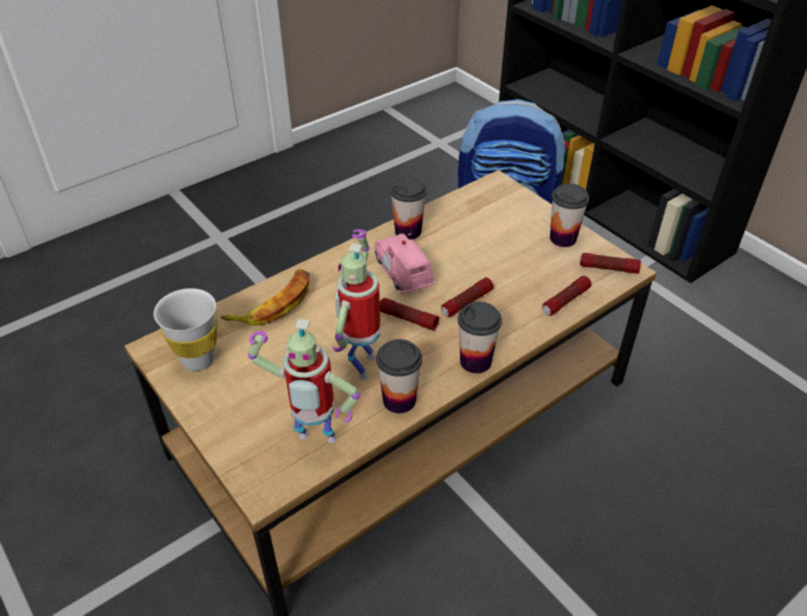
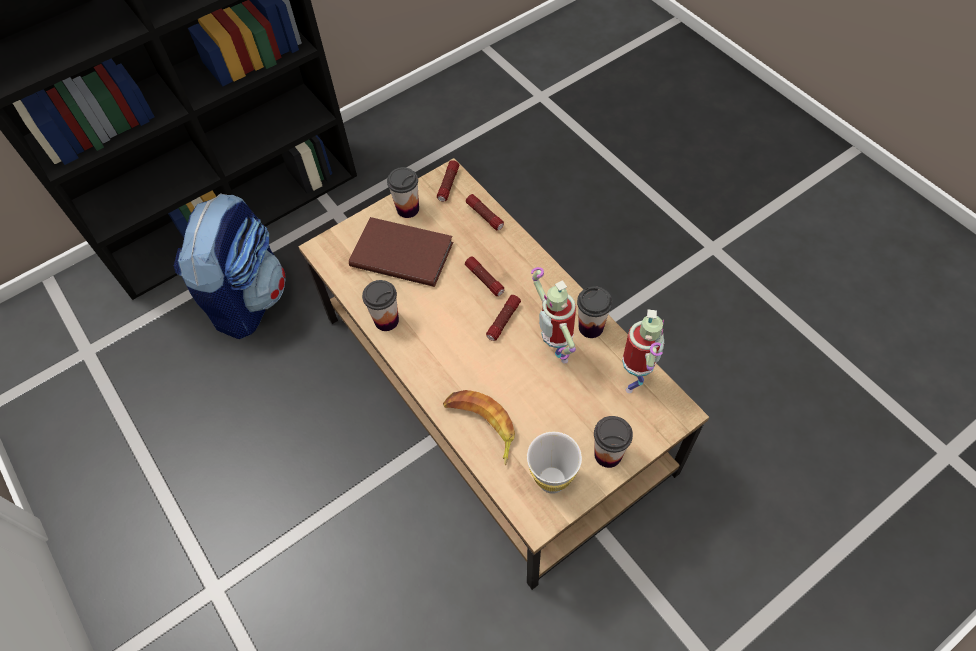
camera: 85 degrees left, 15 degrees up
(361, 364) = (554, 353): toy robot -> toy robot turned 45 degrees clockwise
(403, 272) = (444, 324): pink toy car -> none
(475, 361) = (550, 277): cup -> cup (608, 454)
(499, 237) = (401, 252): none -> brown book

